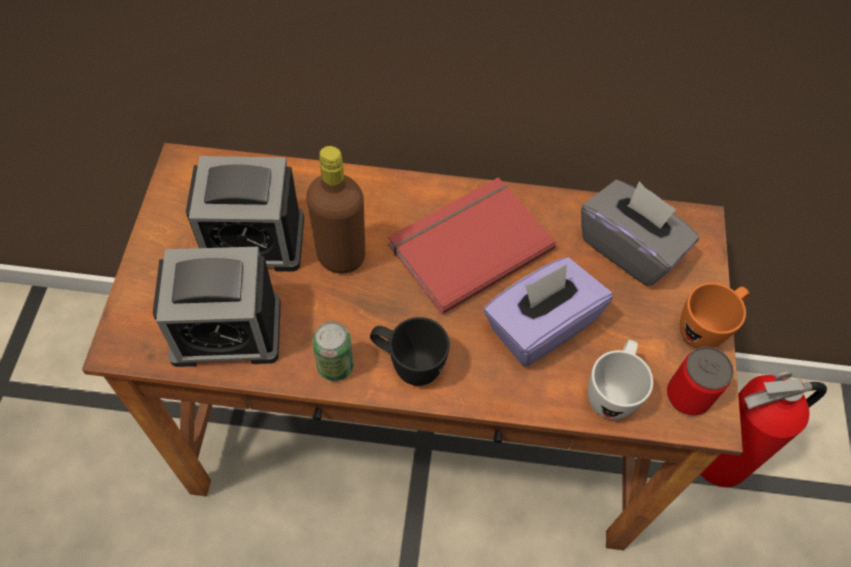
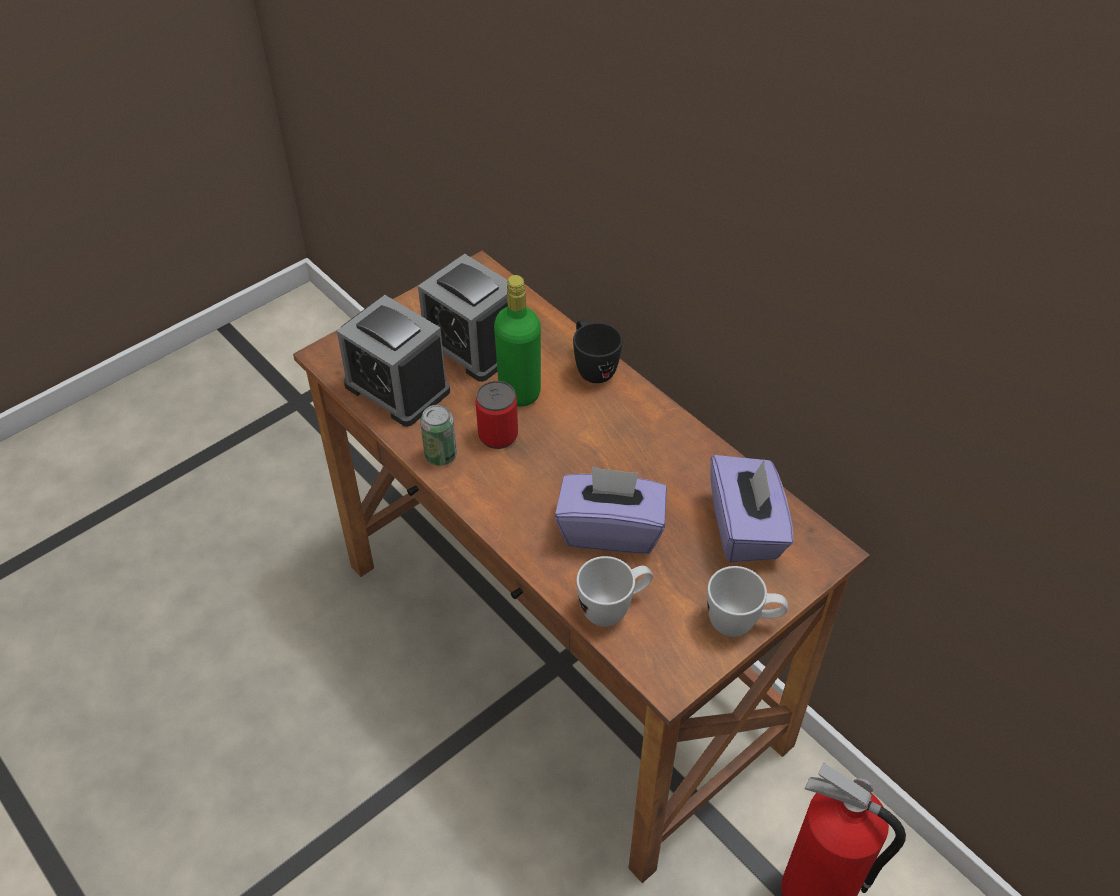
camera: 45 degrees right, 10 degrees down
(341, 256) = (519, 392): brown bottle -> green bottle
(407, 365) = (488, 488): black mug -> black mug (592, 368)
(467, 244) = (618, 443): red book -> none
(629, 248) = (746, 528): grey tissue box -> purple tissue box
(688, 396) = (670, 654): can -> can (498, 435)
(705, 328) = (742, 623): orange mug -> white mug

